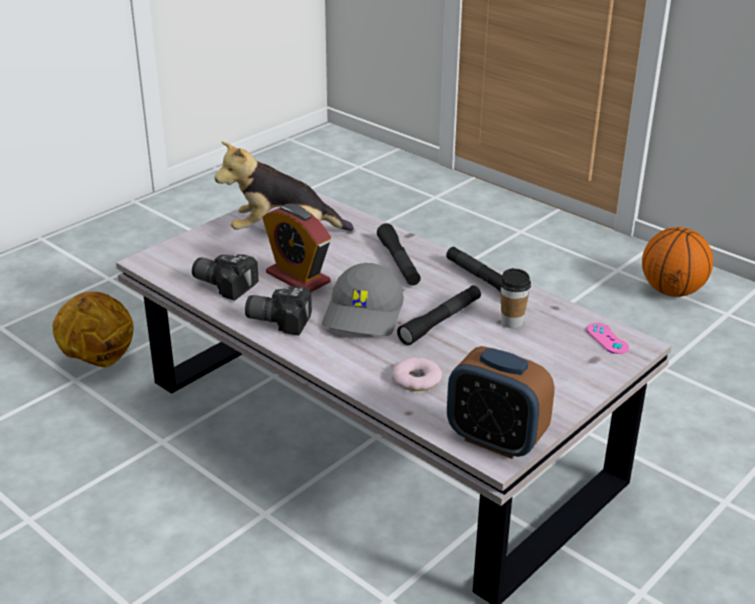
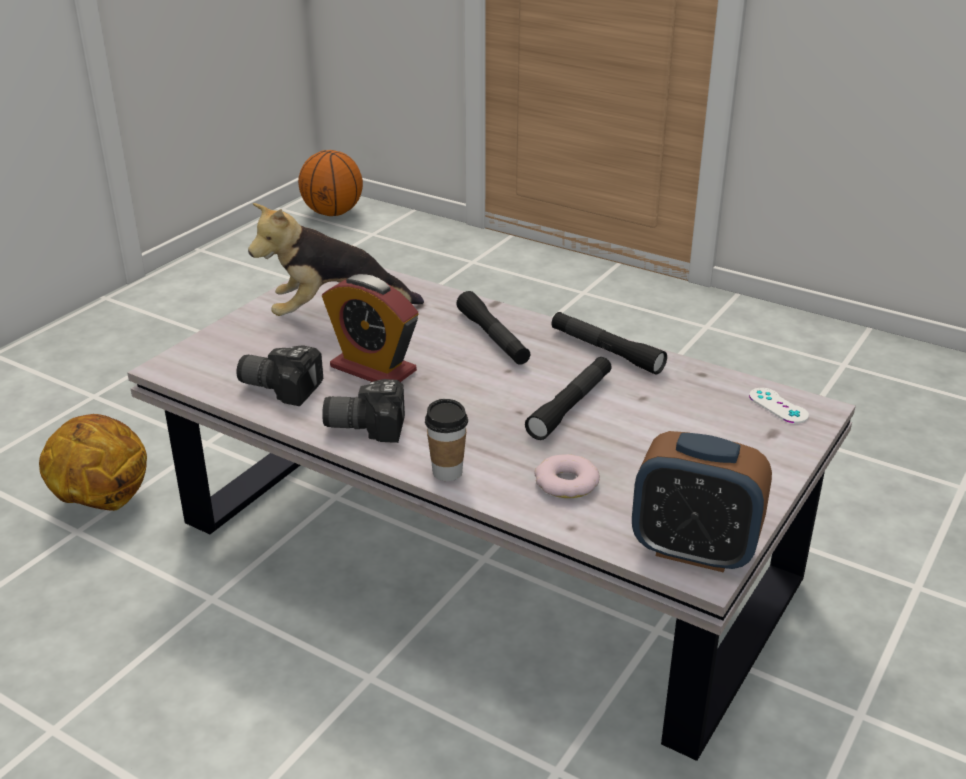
camera: 10 degrees left, 0 degrees up
(364, 315) = (473, 408): grey cap -> none
(512, 322) = (657, 398): cup -> cup (447, 472)
(607, 339) = (778, 406): pink game controller -> white game controller
(672, 291) = (775, 345): basketball -> basketball (333, 213)

